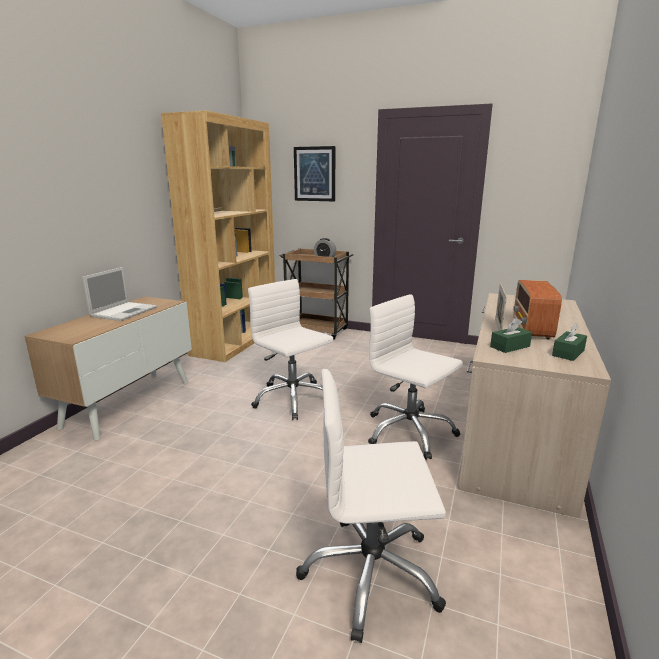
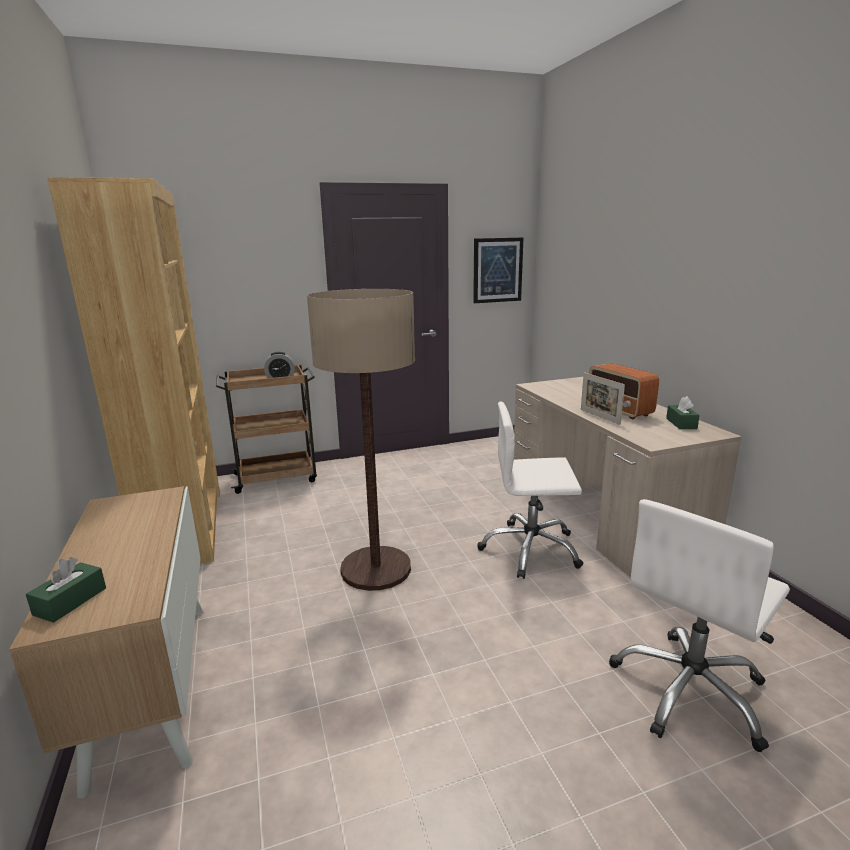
camera: 40 degrees left, 0 degrees up
(125, 311) = (119, 533): laptop -> none
(292, 399) = (376, 569): white office chair -> floor lamp
(314, 174) = (237, 266): picture -> picture (497, 270)
(510, 346) = (642, 430): green tissue box -> green tissue box (70, 601)

